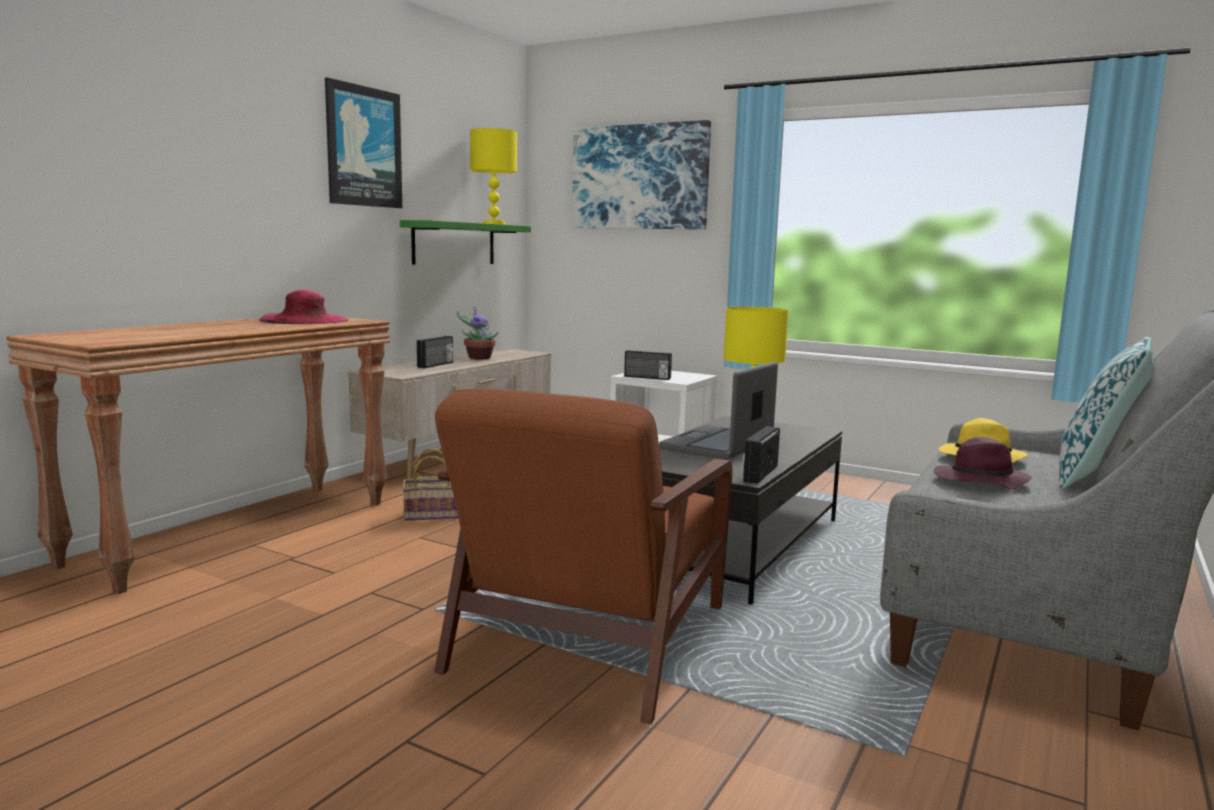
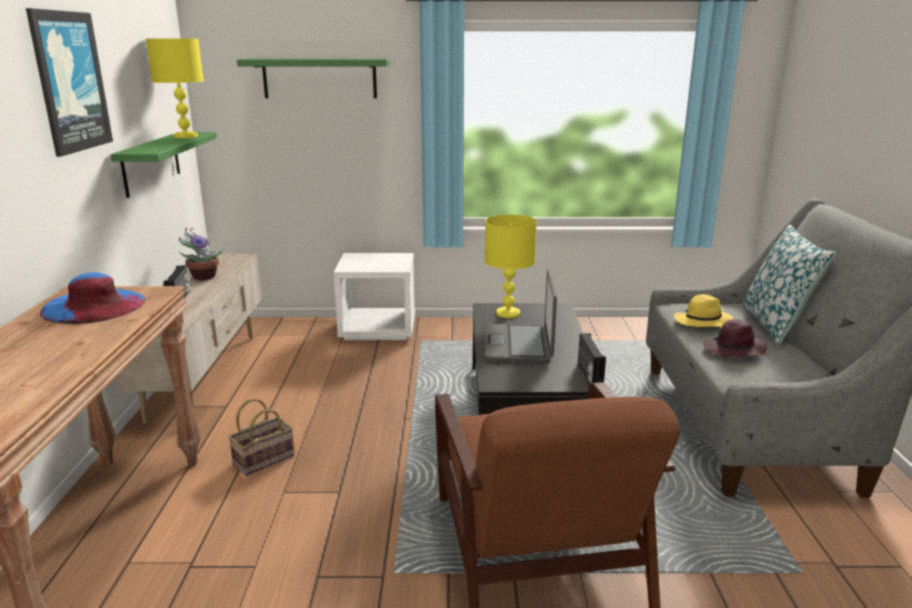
camera: 30 degrees left, 10 degrees up
(304, 320) = (94, 306): pink hat -> blue hat
(639, 177) = (319, 78): picture -> green shelf
(647, 377) = (366, 268): radio -> none

